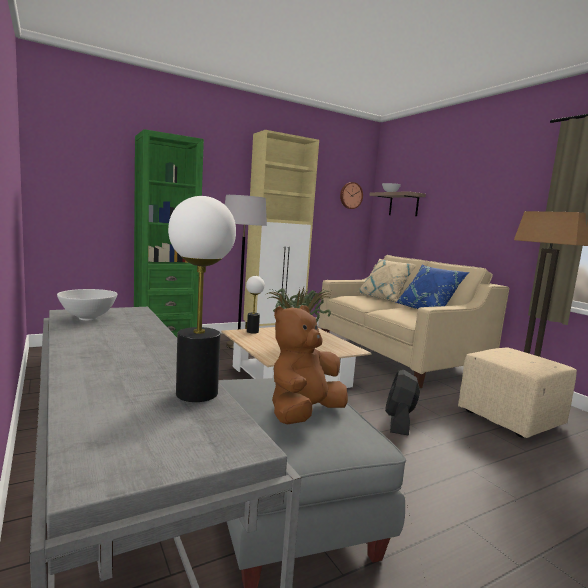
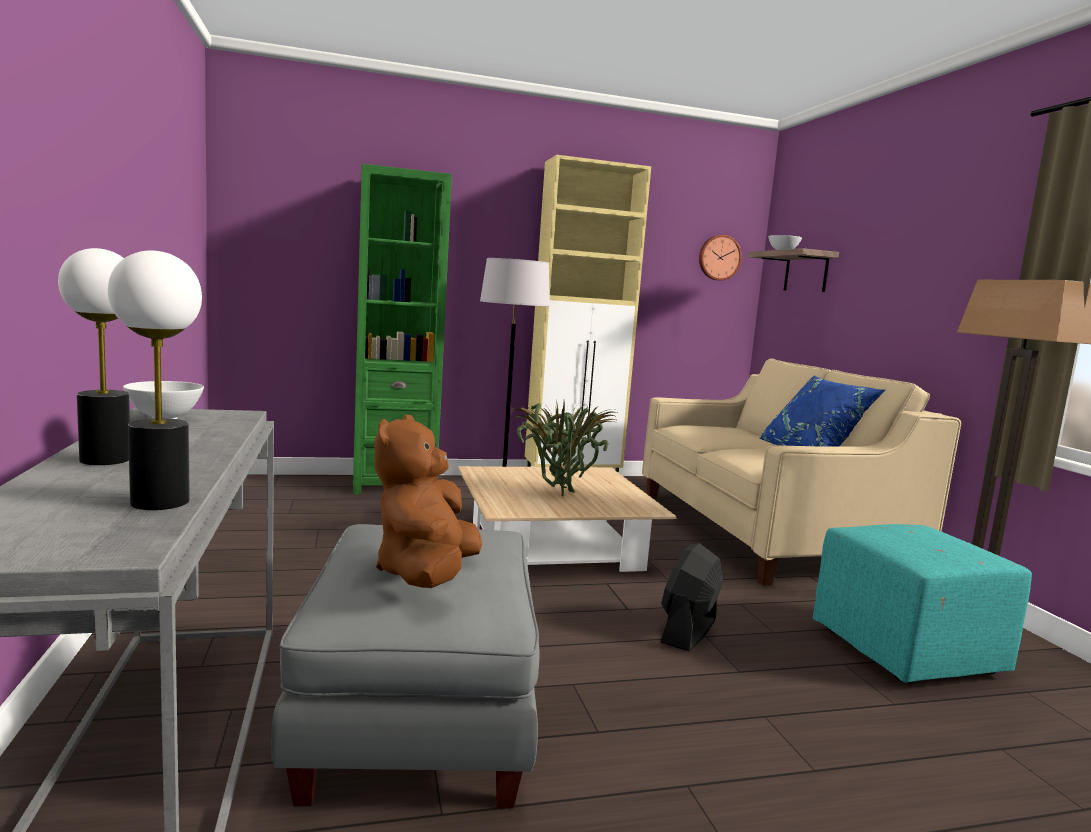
camera: 15 degrees right, 0 degrees up
(252, 331) = (505, 471): table lamp -> table lamp (104, 460)
(303, 414) = (426, 575): brown plush toy -> brown plush toy turned 45 degrees counterclockwise
(384, 299) = (753, 433): beige pillow -> none
(511, 419) = (908, 652): beige ottoman -> turquoise ottoman

